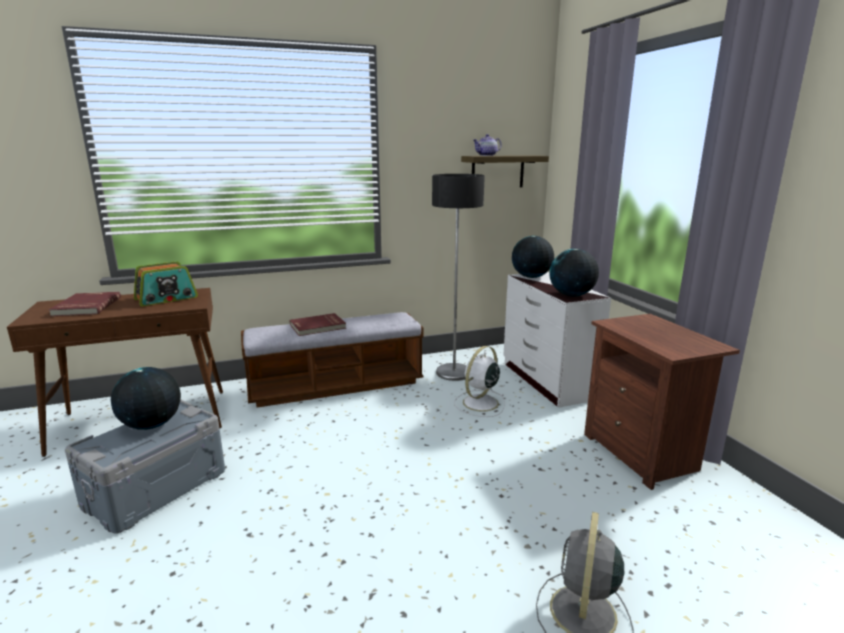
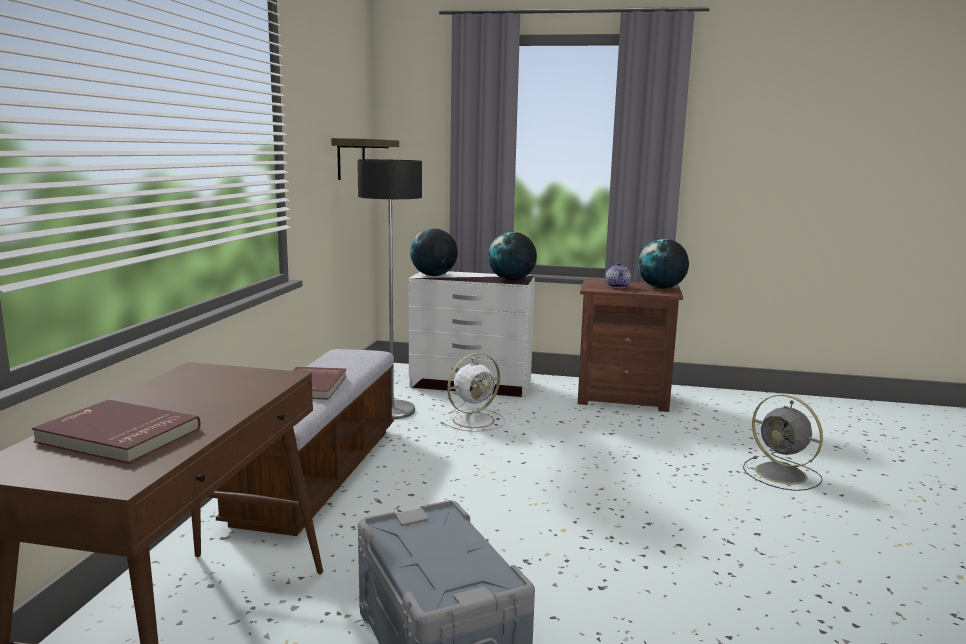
camera: 60 degrees left, 5 degrees down
(151, 425) = (422, 547): globe -> globe (661, 288)
(166, 298) = (198, 386): radio -> none
(479, 403) = (475, 420): white fan -> white fan turned 105 degrees counterclockwise
(486, 155) = (357, 138): teapot -> teapot (618, 287)

